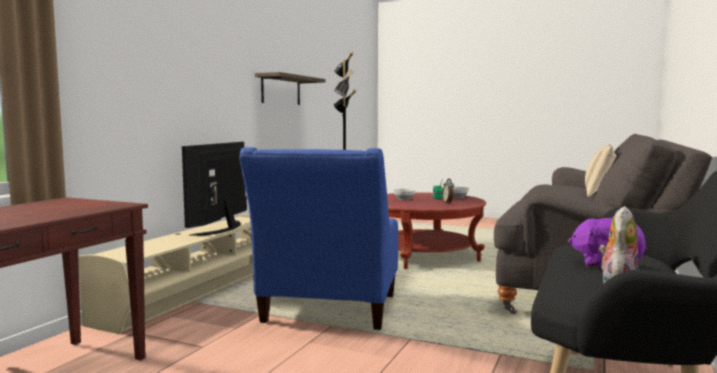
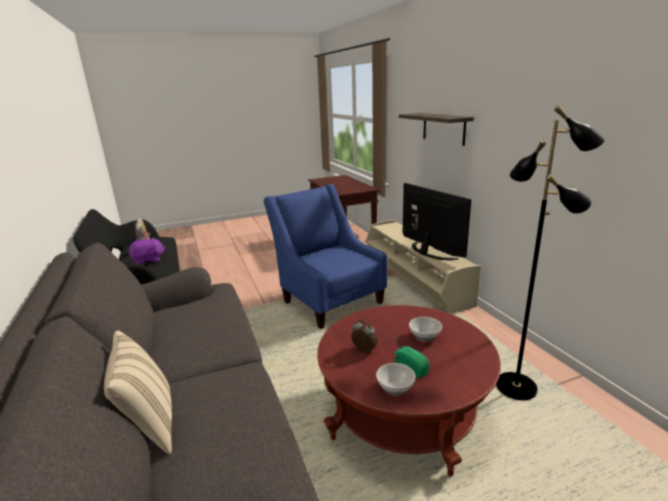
camera: 135 degrees right, 15 degrees up
(281, 90) = (569, 157): shelf -> shelf (443, 128)

